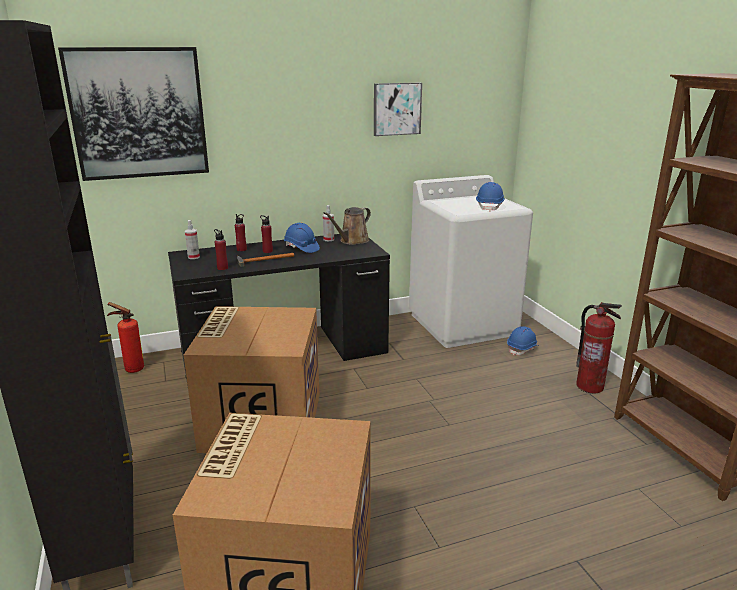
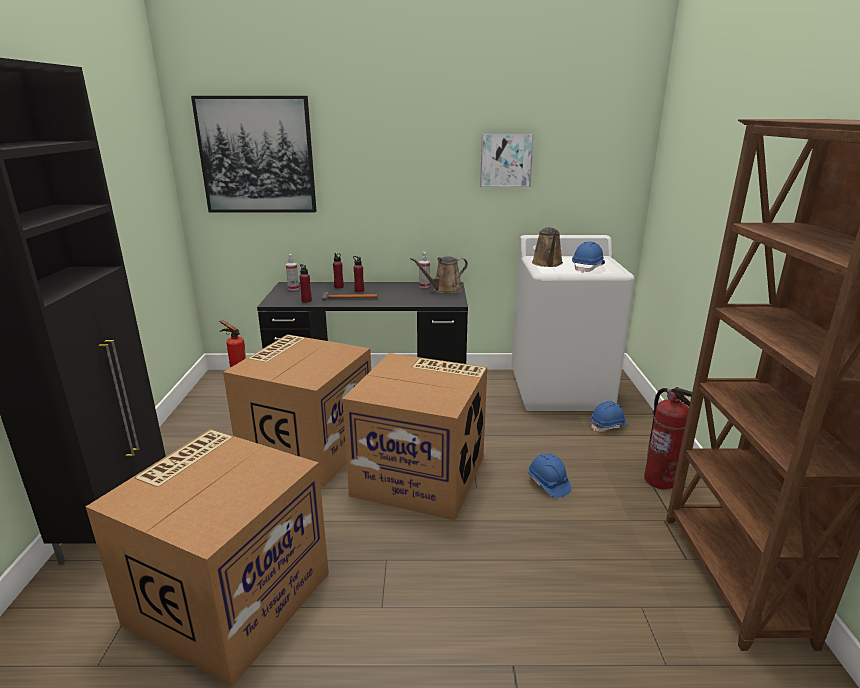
camera: 20 degrees right, 0 degrees up
(301, 248) = (391, 291): blue hard hat -> blue hard hat (548, 484)
(393, 424) = (422, 475): none -> cardboard box
(451, 206) = (547, 264): none -> brown watering can

